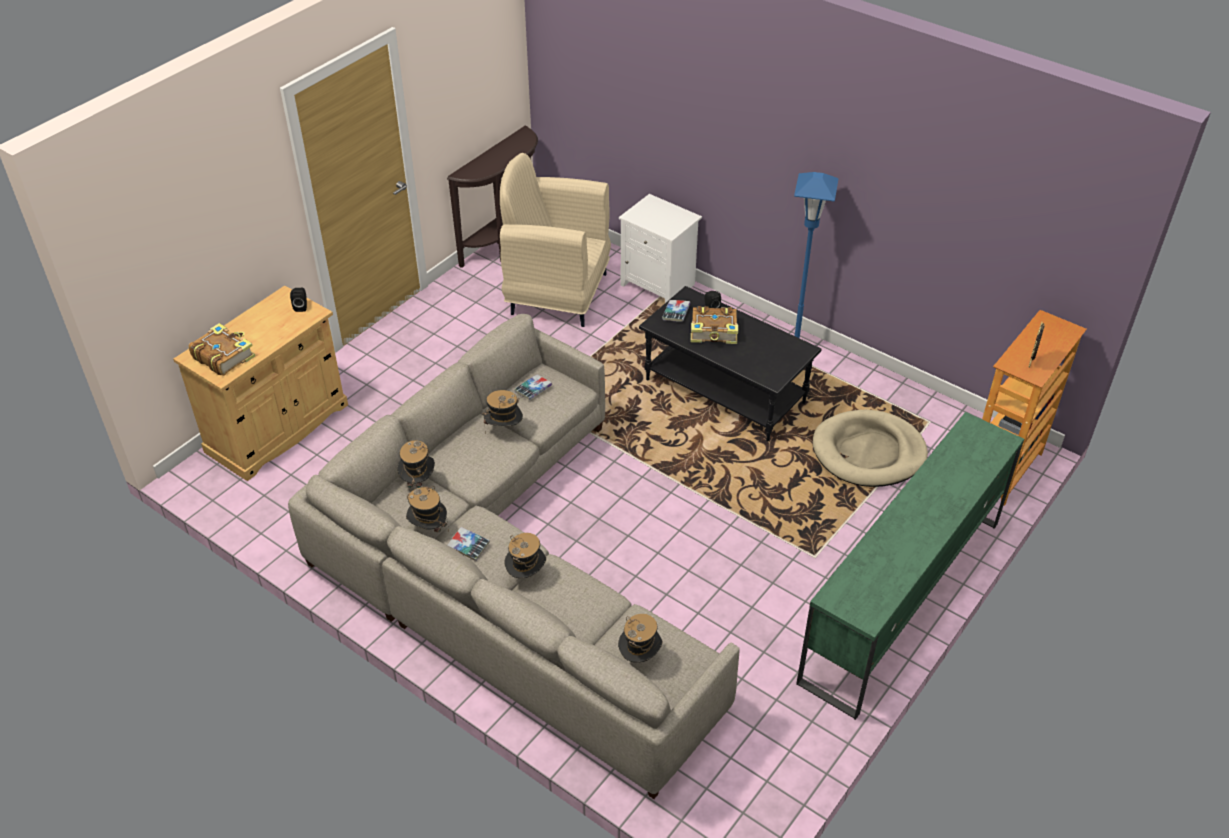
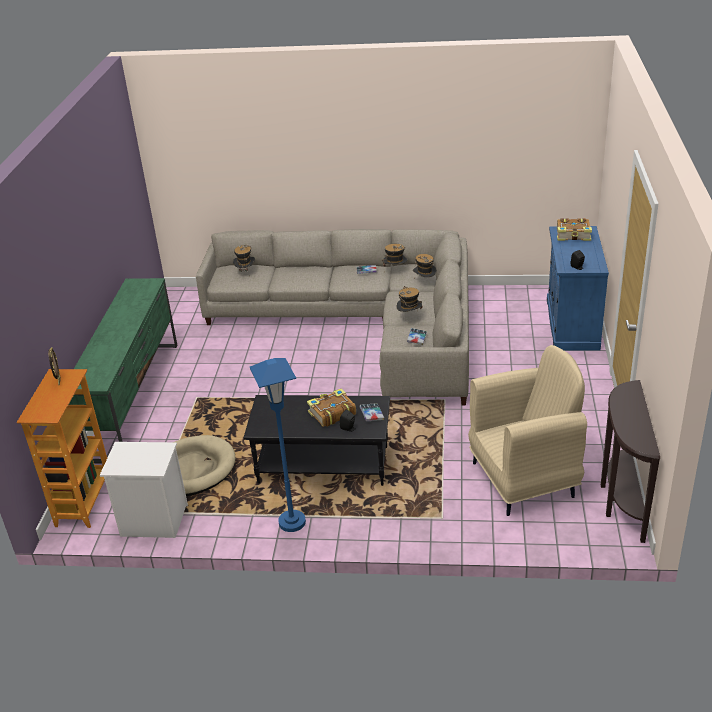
camera: 150 degrees right, 10 degrees down
(278, 428) = (572, 324): beige cabinet -> blue cabinet
(526, 575) = (327, 276): hat -> none
(659, 285) = (453, 528): white nightstand -> white nightstand (152, 521)

